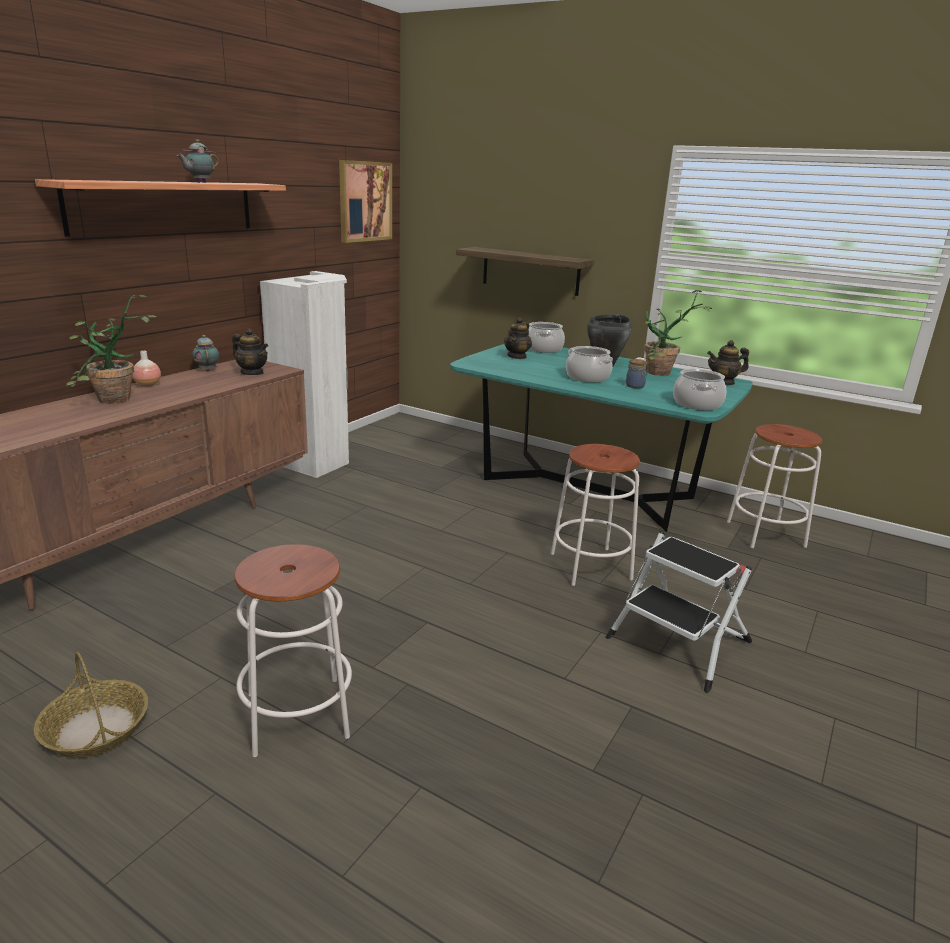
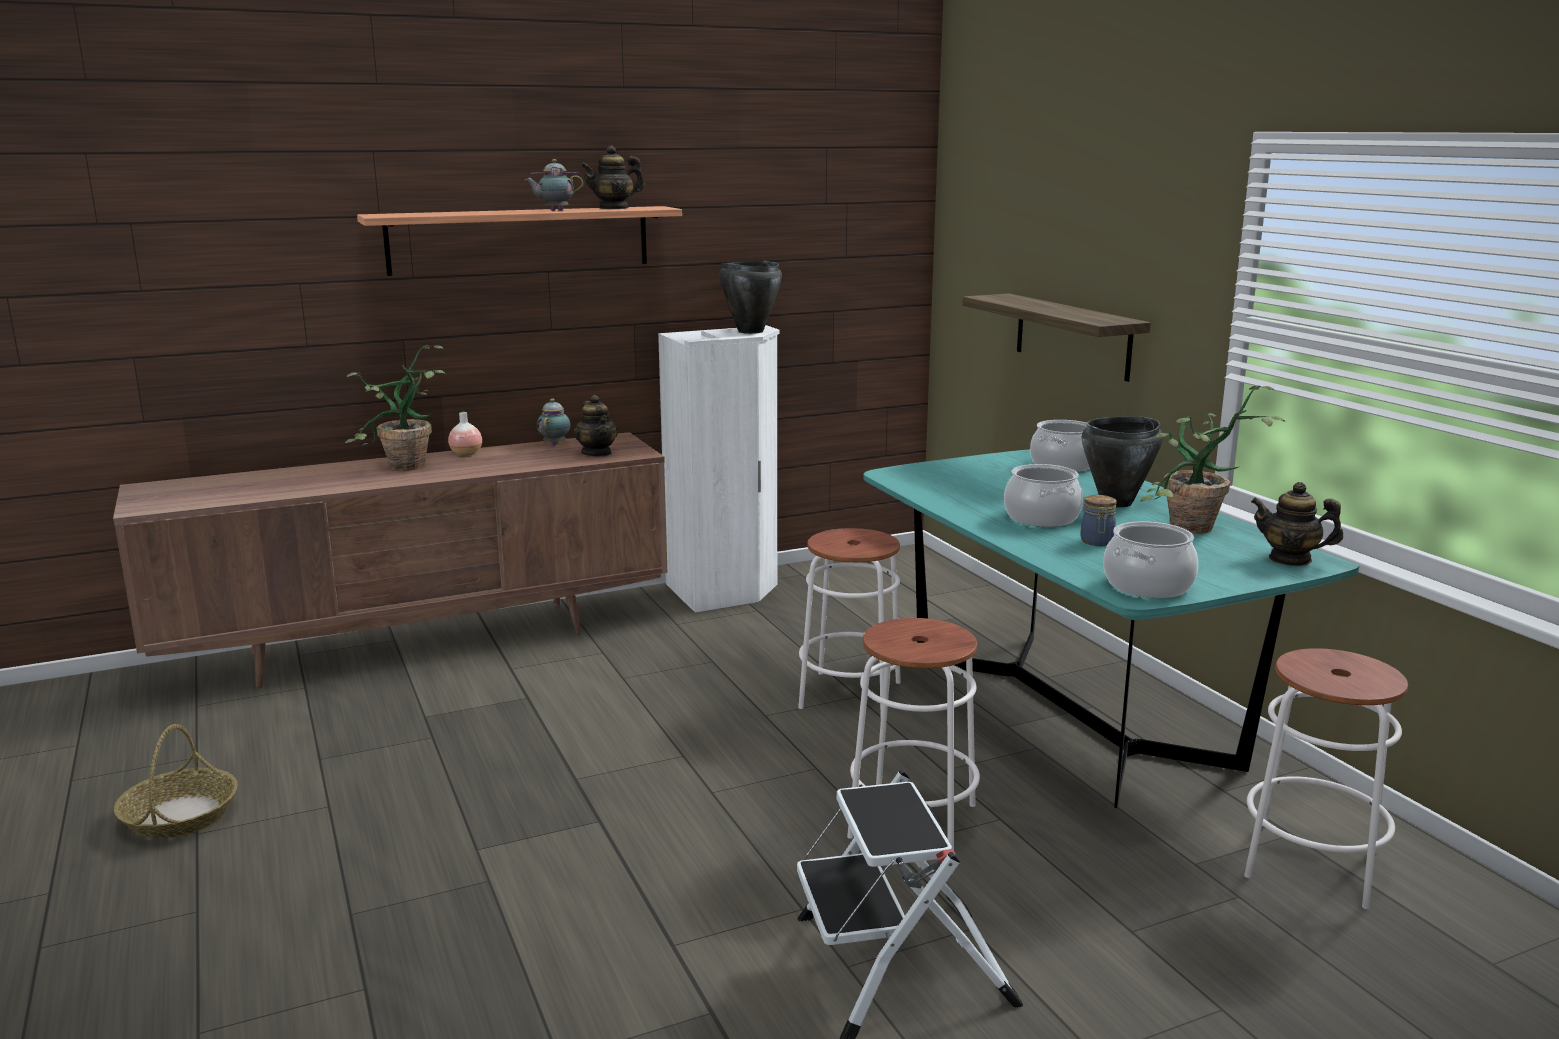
camera: 35 degrees right, 5 degrees down
(297, 715) = (346, 869): white stool -> white stool (850, 695)
(330, 276) = (750, 331): none -> black cooking pot
(365, 201) = (859, 224): picture -> none
(517, 356) = (992, 472): teapot -> teapot (614, 208)

